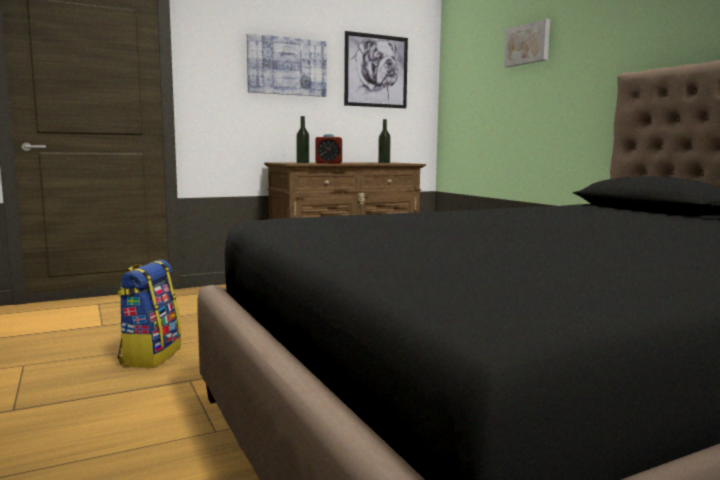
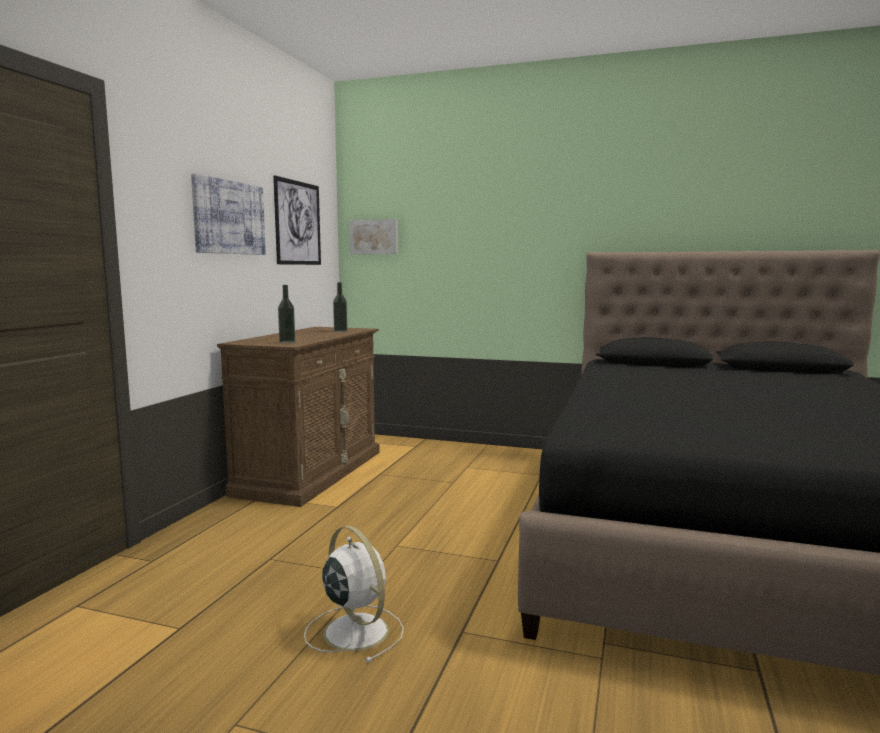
camera: 45 degrees left, 0 degrees up
(150, 356) = (354, 630): backpack -> white fan
(328, 163) = (309, 339): alarm clock -> none
(528, 44) = (470, 212): picture -> picture (374, 237)

